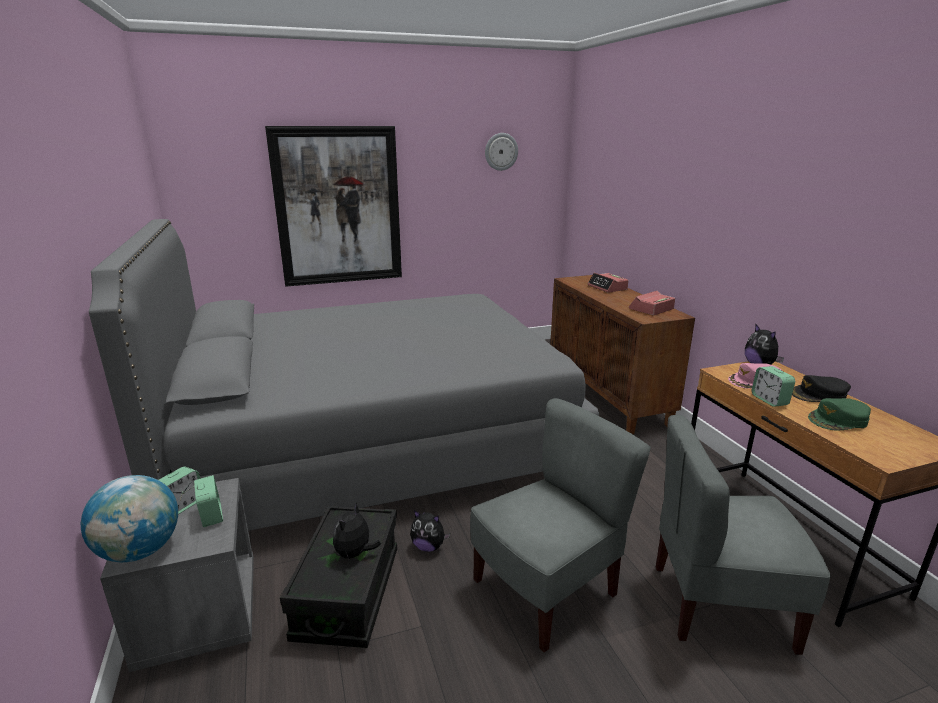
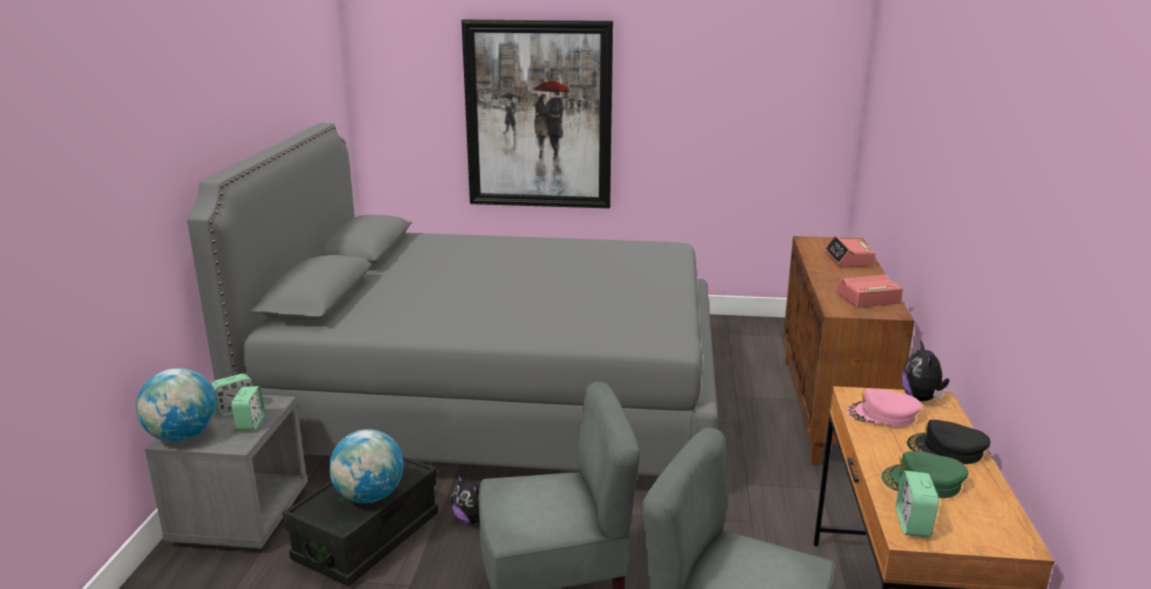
camera: 25 degrees right, 0 degrees up
(355, 554) = (369, 496): plush toy -> globe
(501, 151) = (758, 56): wall clock -> none
(769, 400) = (866, 440): alarm clock -> alarm clock (913, 524)

